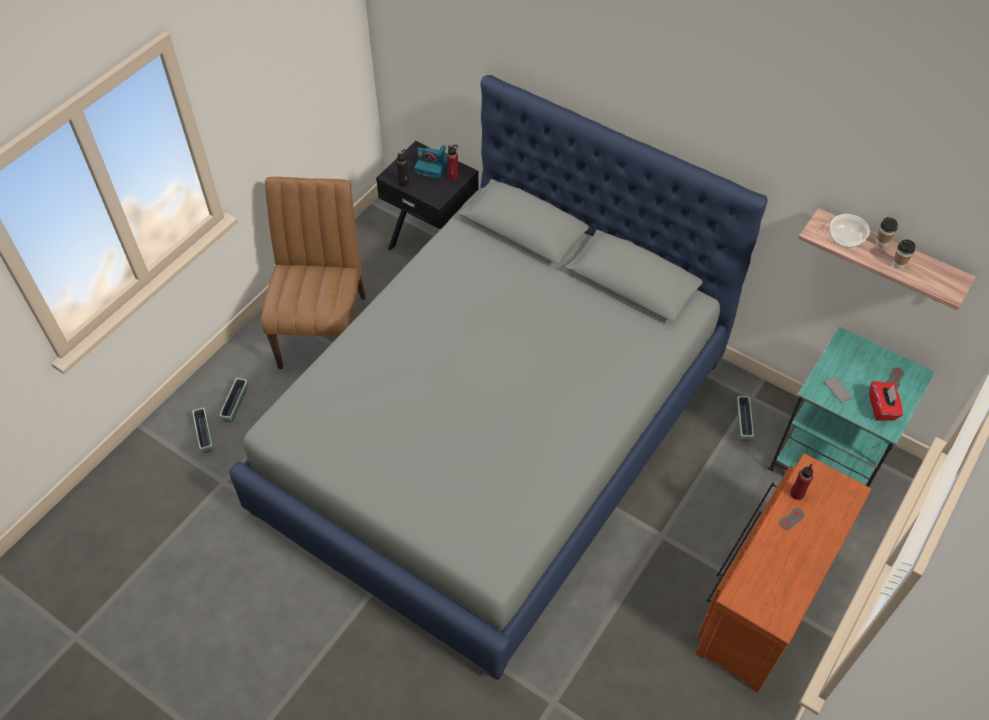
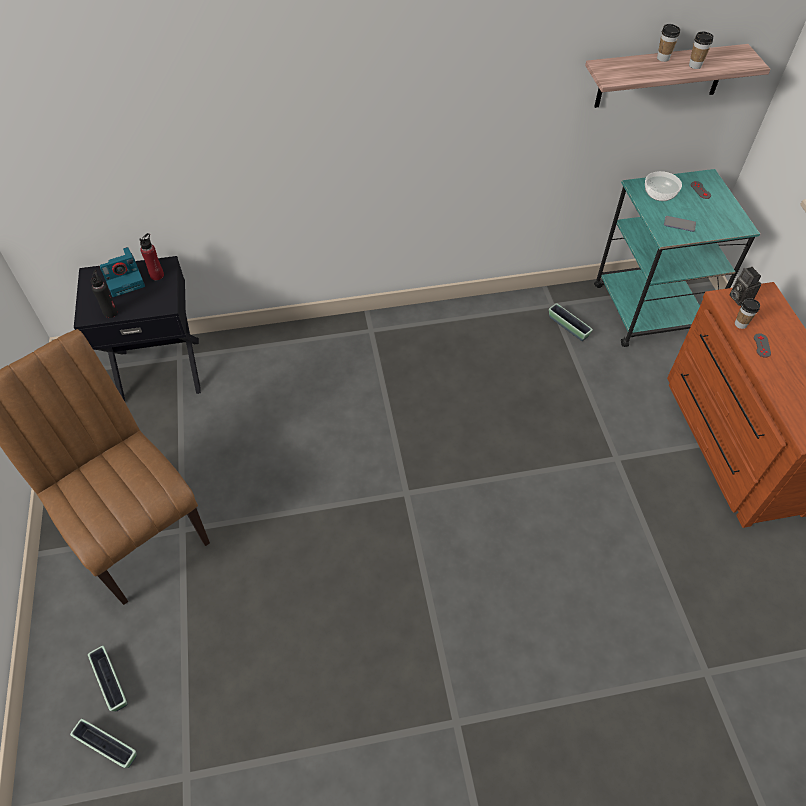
camera: 45 degrees left, 0 degrees up
(495, 434) = (402, 489): grey bed -> none
(797, 493) = (740, 324): red bottle -> cup
(823, 476) = (738, 297): none -> camera
(845, 238) = (636, 69): bowl -> bowl (659, 194)
(882, 408) = (720, 216): red tissue box -> none

